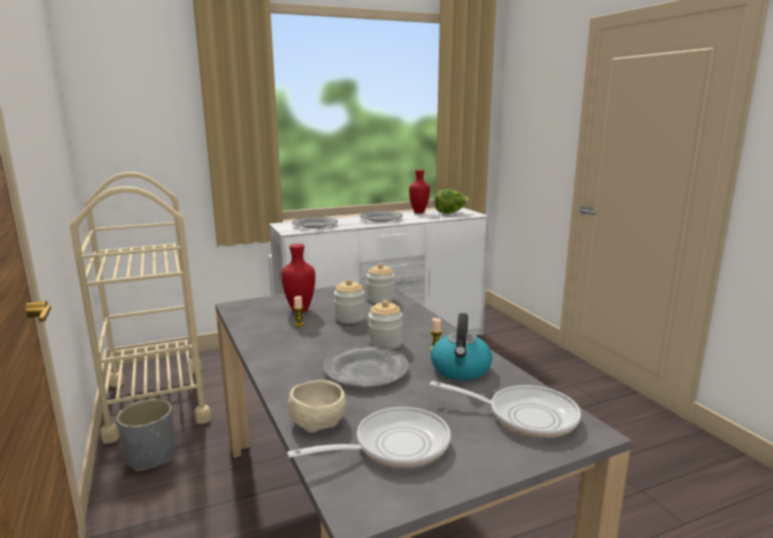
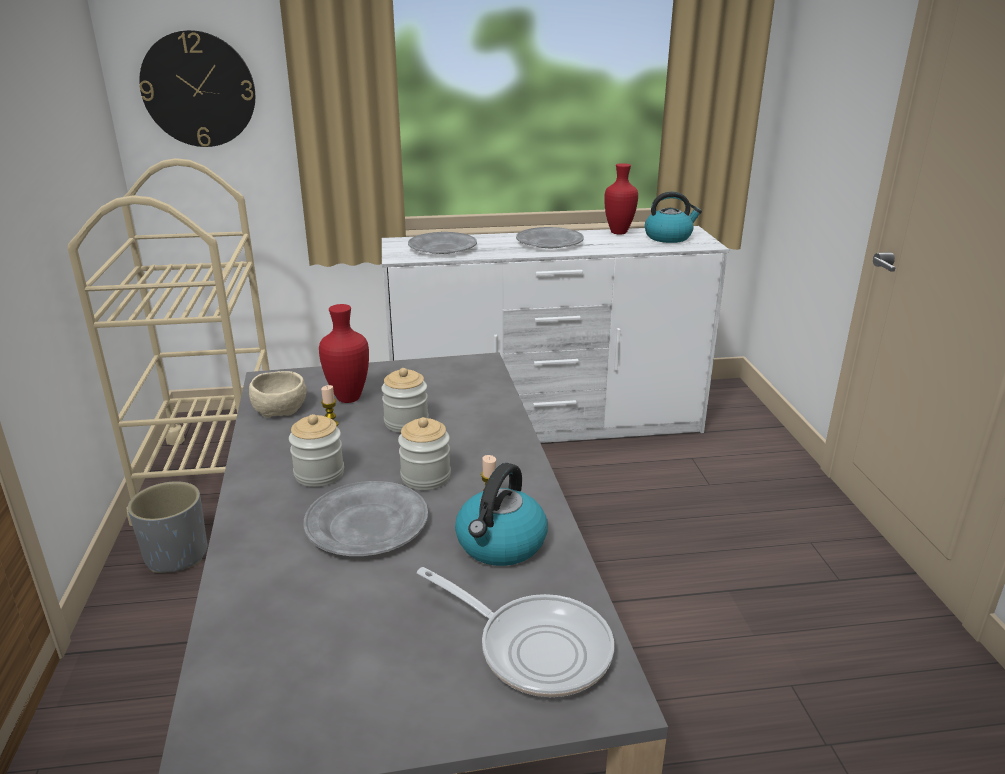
camera: 15 degrees right, 10 degrees up
(137, 128) = (198, 89): none -> wall clock
(319, 419) = (253, 597): beige bowl -> beige bowl (281, 408)
(380, 299) = (473, 392): jar -> jar (319, 474)
(394, 446) = (319, 662): frying pan -> none
(450, 213) = (669, 237): lettuce -> kettle

